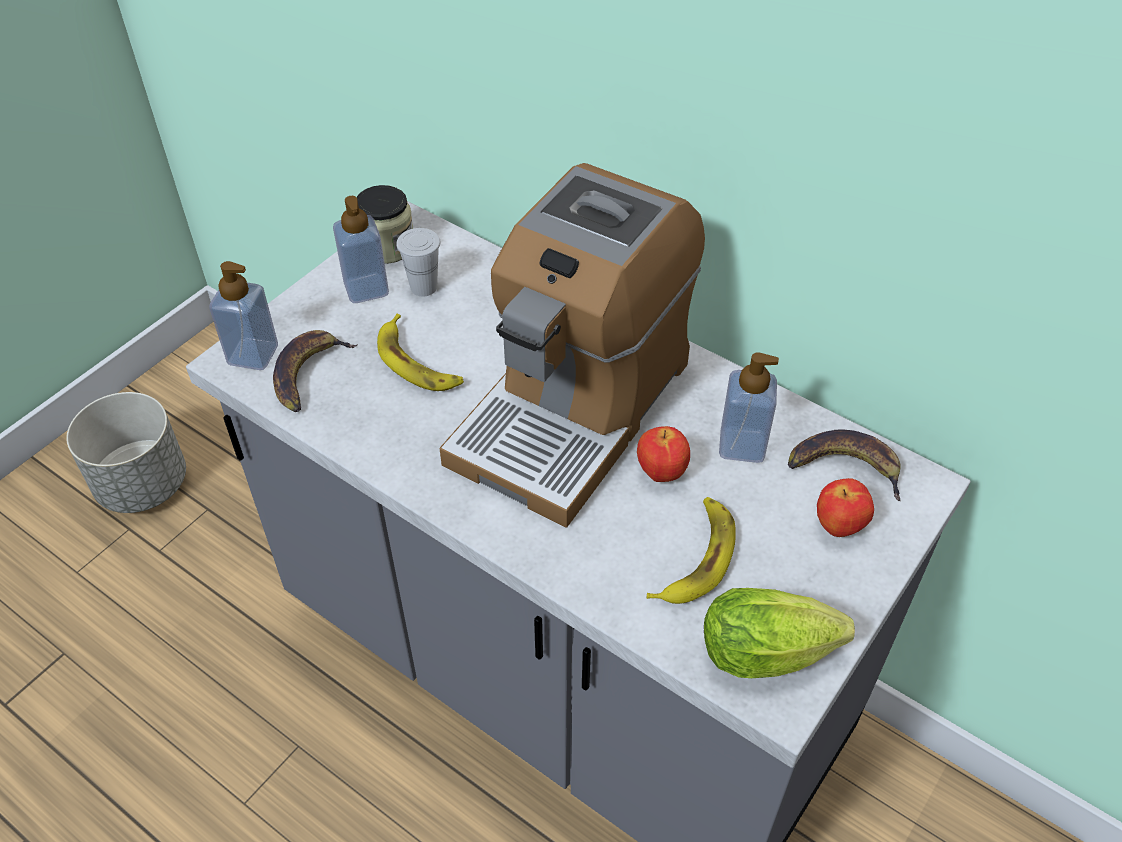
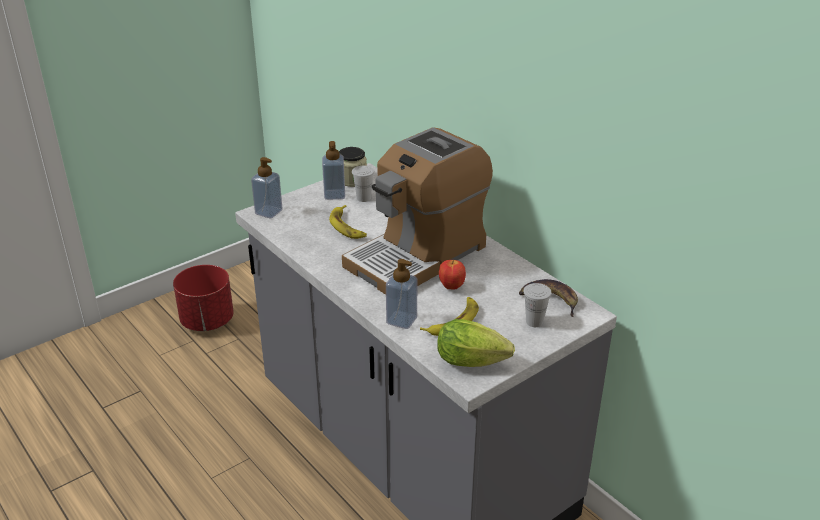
camera: 15 degrees right, 15 degrees down
(142, 484) = (207, 321): grey planter -> red planter
(308, 373) = (292, 223): banana -> none
(742, 445) = (499, 283): soap dispenser -> soap dispenser (401, 320)
(839, 527) = (534, 322): apple -> white cup

